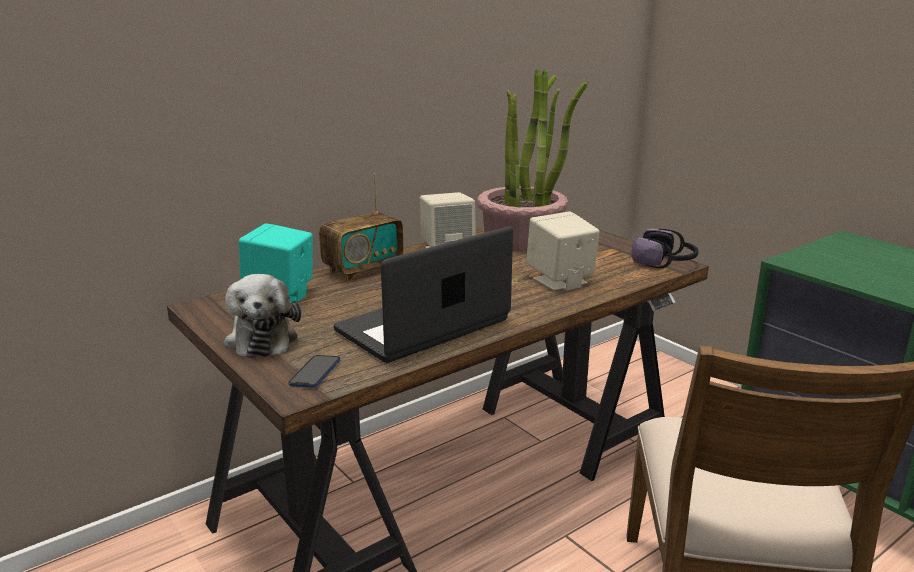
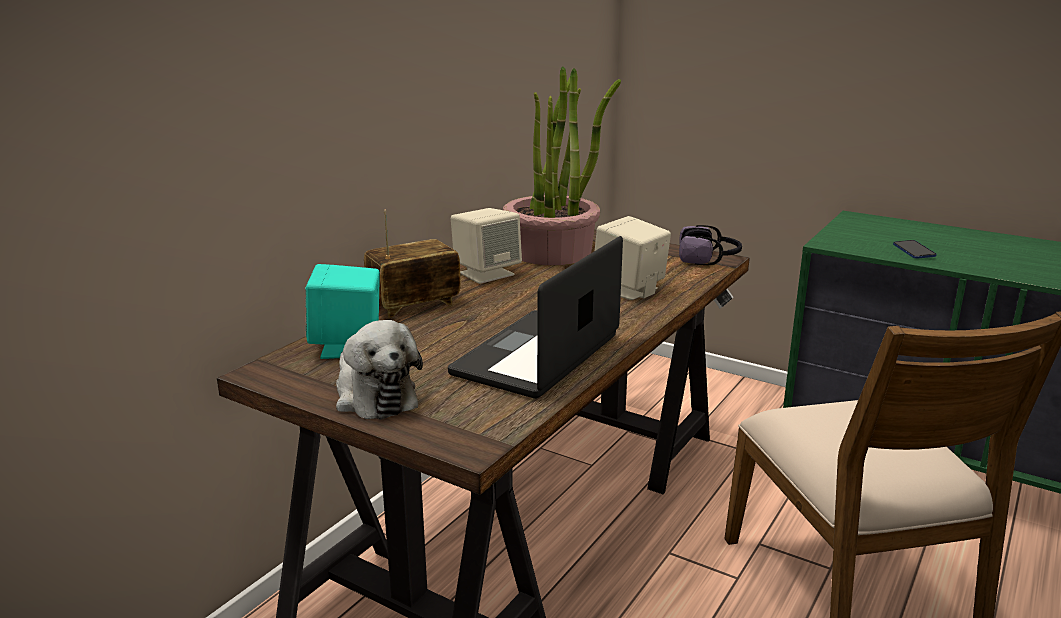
camera: 20 degrees left, 0 degrees up
(315, 373) = (470, 422): phone -> phone (914, 251)
(363, 270) = (414, 305): radio -> radio turned 150 degrees counterclockwise

